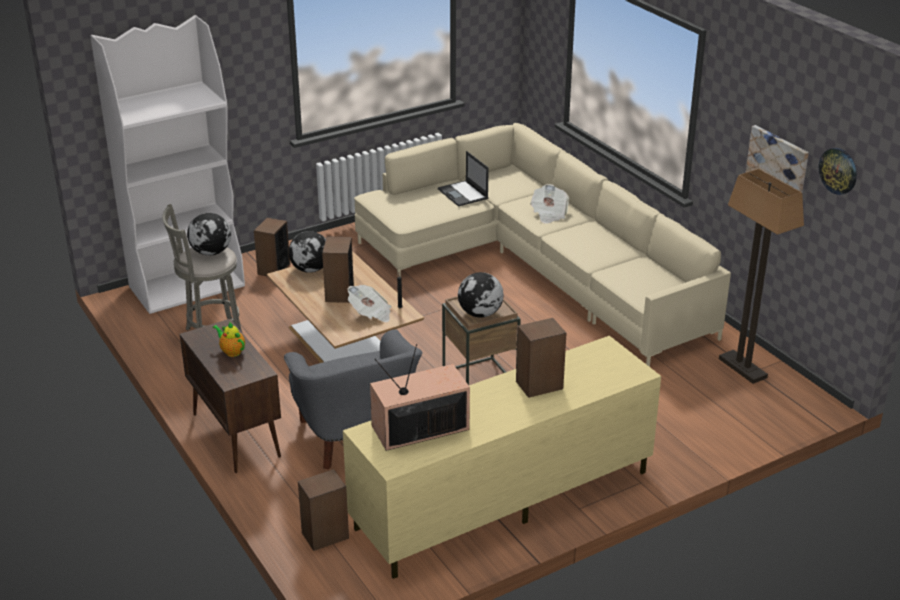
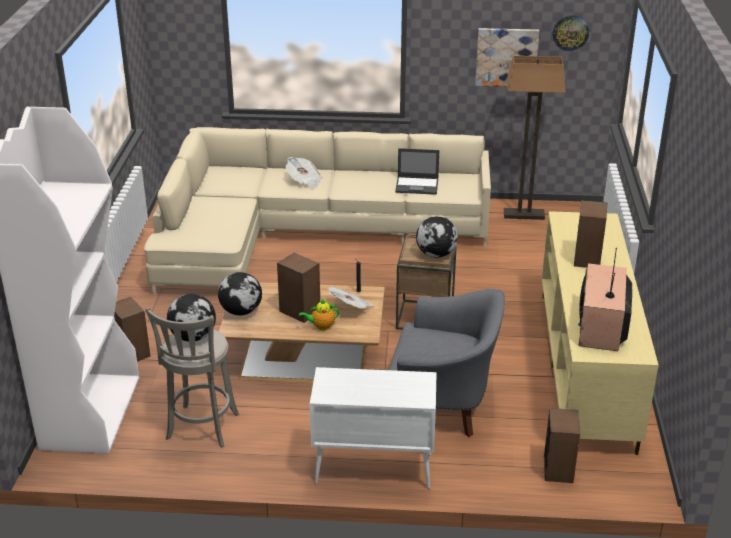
camera: 55 degrees left, 0 degrees up
(231, 351) = (374, 383): teapot -> teapot (321, 326)
(235, 435) = (372, 468): brown cabinet -> white cabinet
(463, 194) = (222, 201): laptop -> laptop (417, 185)

